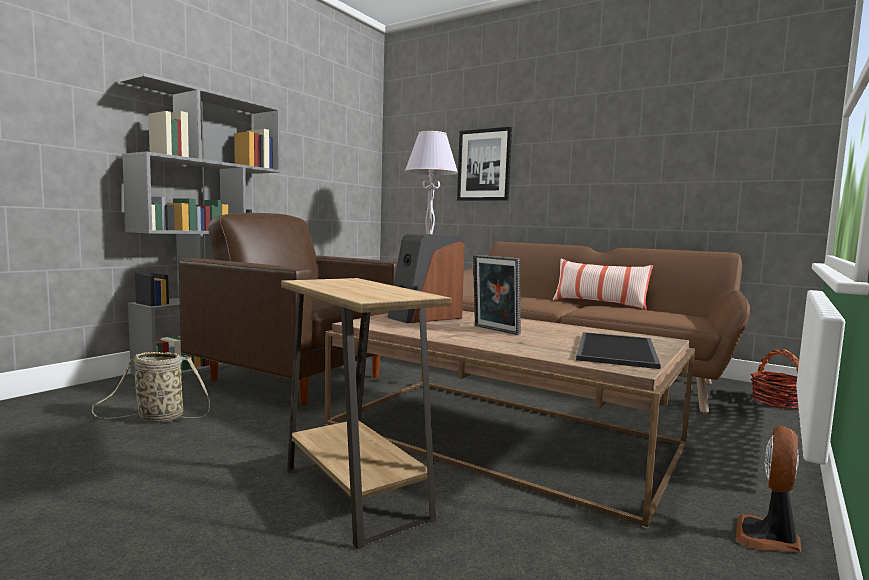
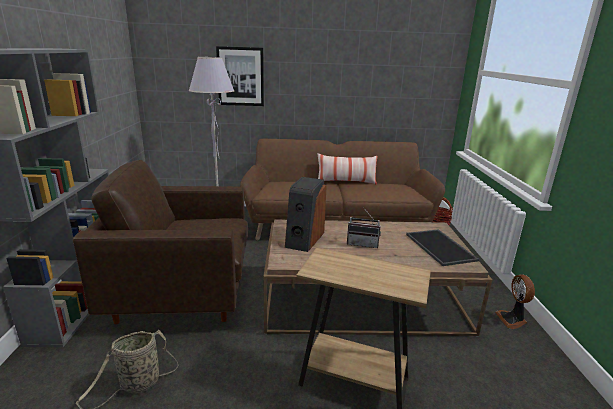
camera: 35 degrees left, 15 degrees up
(494, 330) = (363, 244): picture frame -> radio

